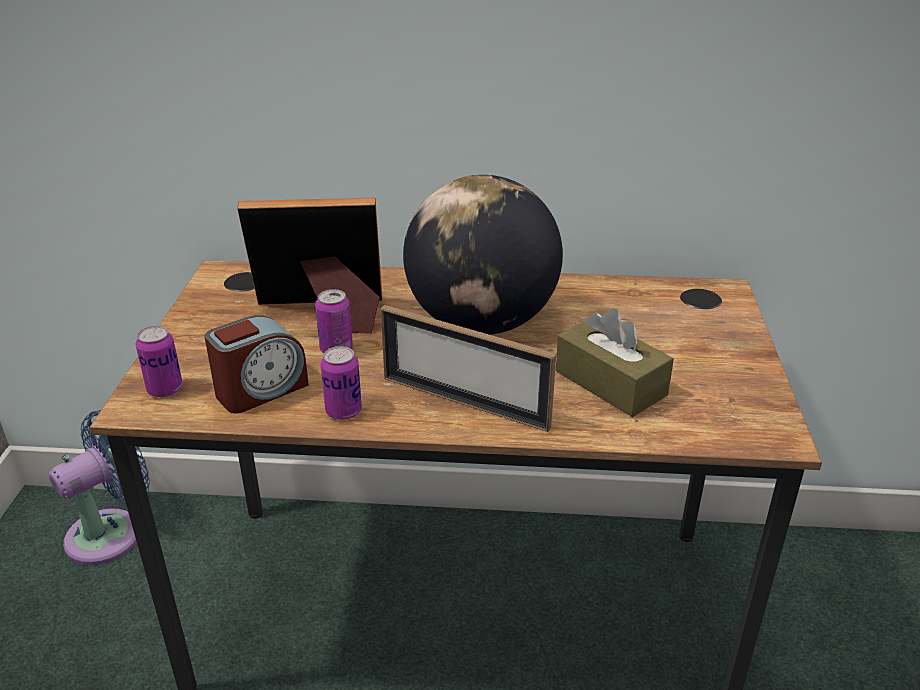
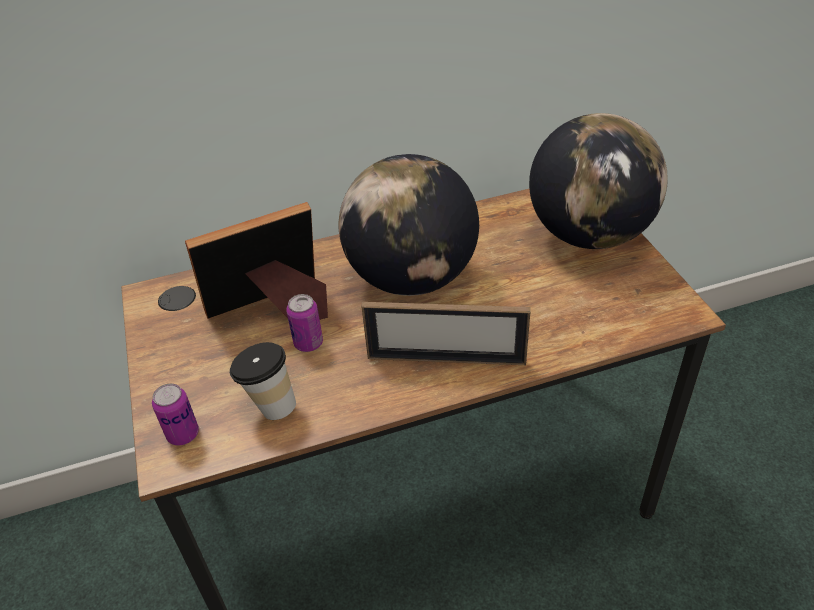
camera: 20 degrees left, 10 degrees up
(111, 533) = (86, 542): blue fan -> none
(261, 390) = (270, 405): alarm clock -> cup
(343, 411) = (354, 402): can -> none
(610, 383) = (544, 304): brown tissue box -> none
(709, 333) = (589, 234): none -> globe

